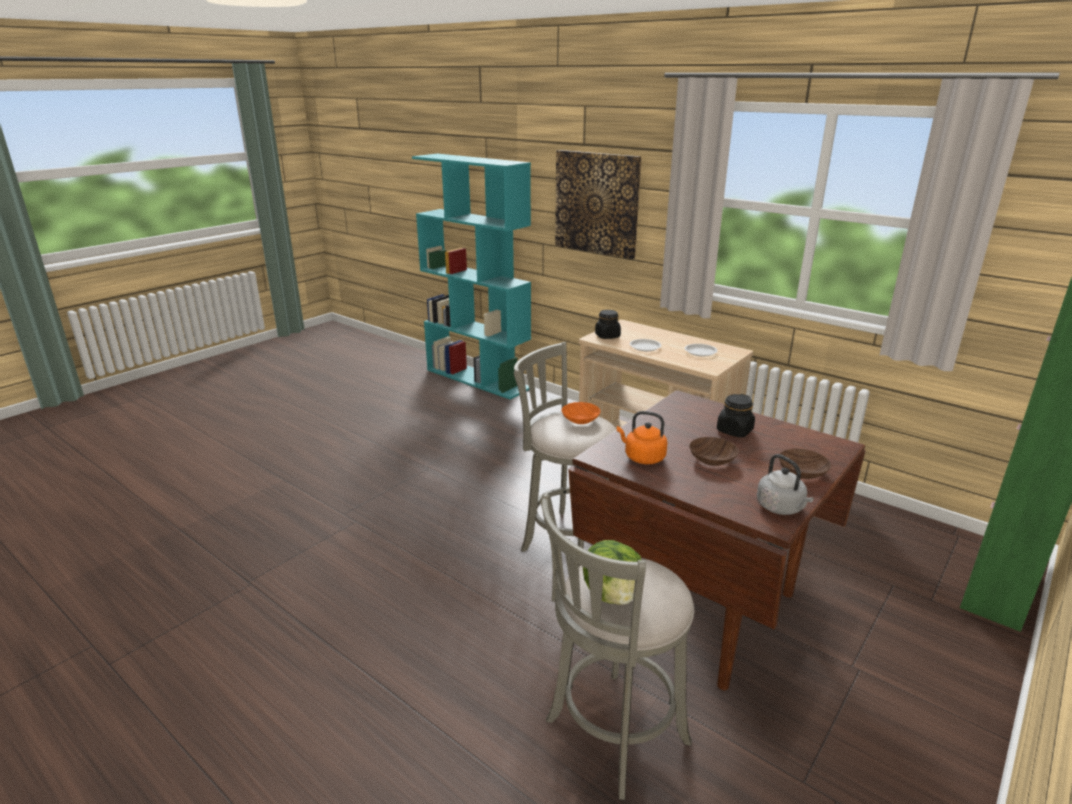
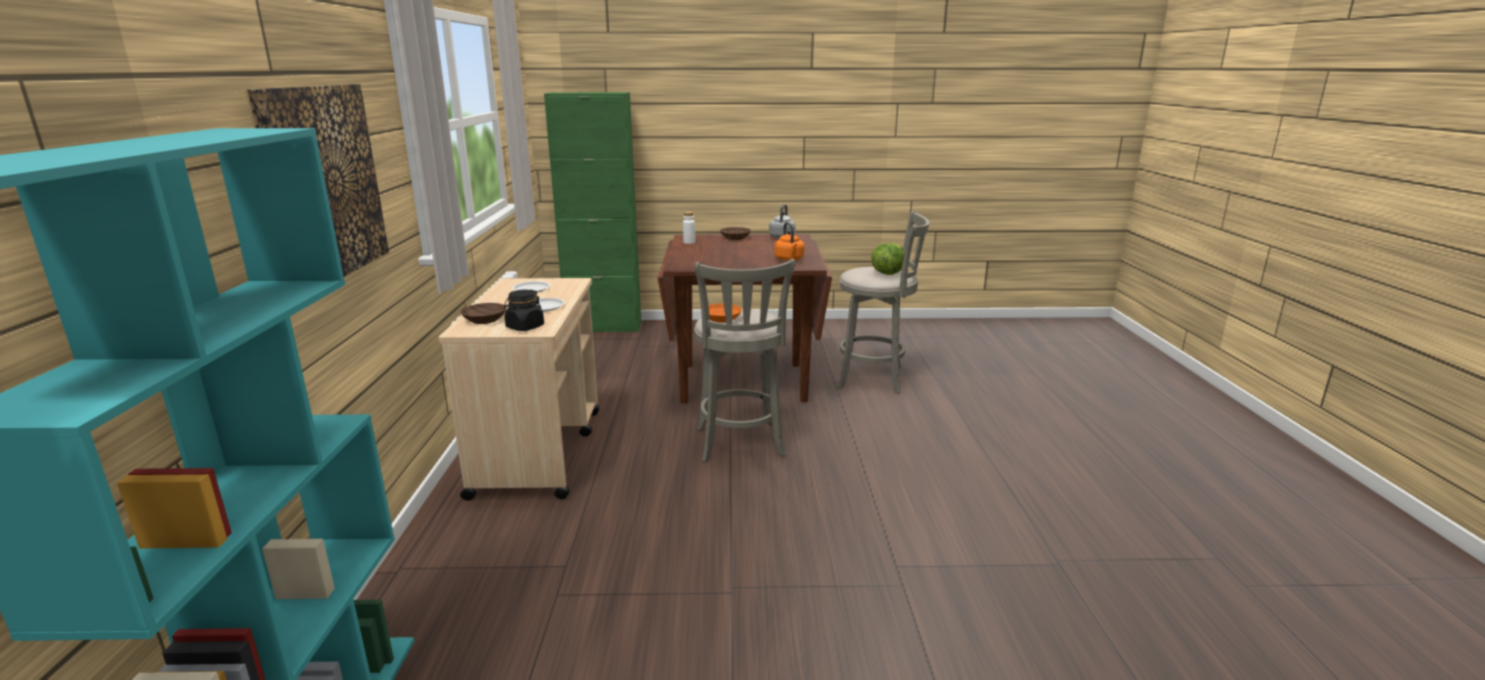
camera: 130 degrees left, 5 degrees down
(711, 459) = (759, 250): brown bowl -> brown bowl (486, 320)
(734, 431) = (709, 251): black jar -> none
(800, 437) = (689, 242): none -> white bottle

